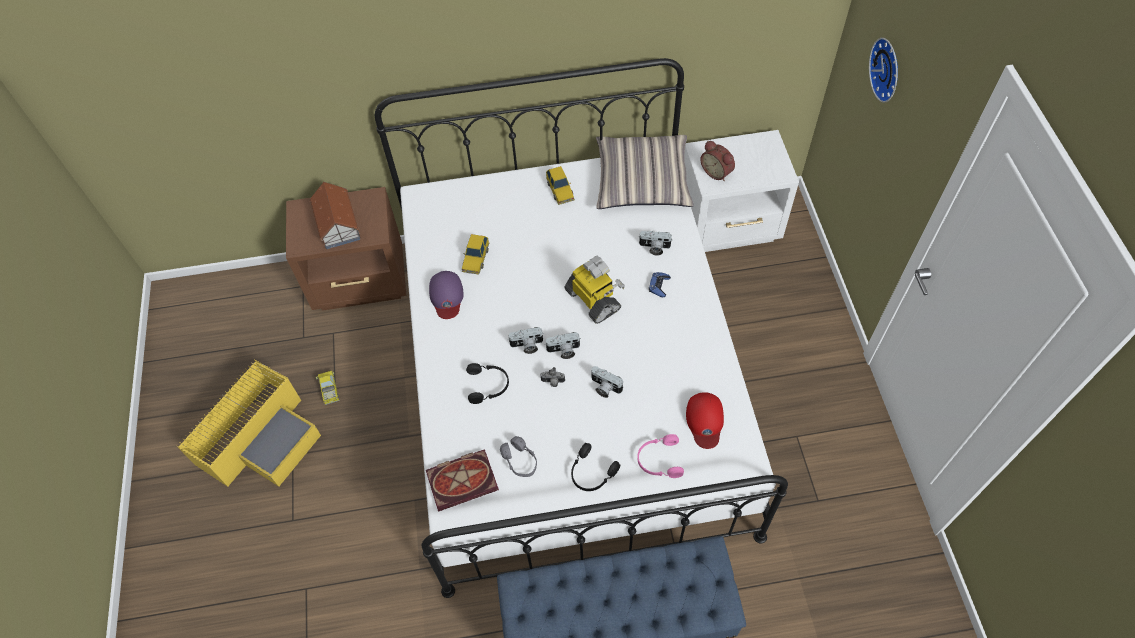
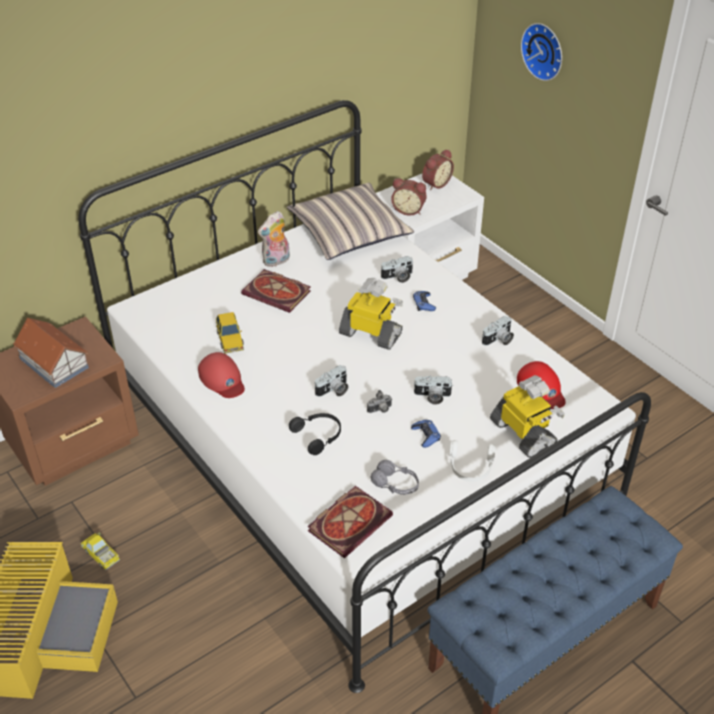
camera: 30 degrees left, 15 degrees down
(446, 296) = (222, 379): purple cap -> red cap
(542, 225) = (278, 293): none -> book
(560, 190) = (276, 261): toy car -> plush toy
(564, 351) = (372, 382): camera -> camera (498, 340)
(574, 424) = (426, 435): none -> blue game controller
(591, 473) = (470, 467): black headphones -> white headphones
(659, 460) = (524, 433): pink headphones -> toy robot
(761, 149) = (435, 183): none -> alarm clock

